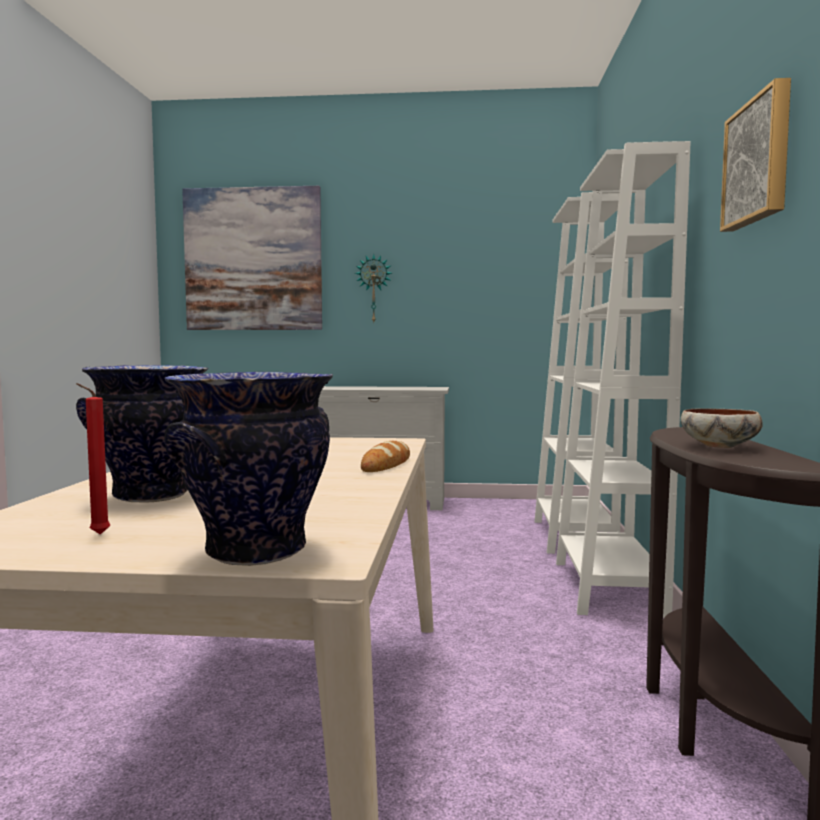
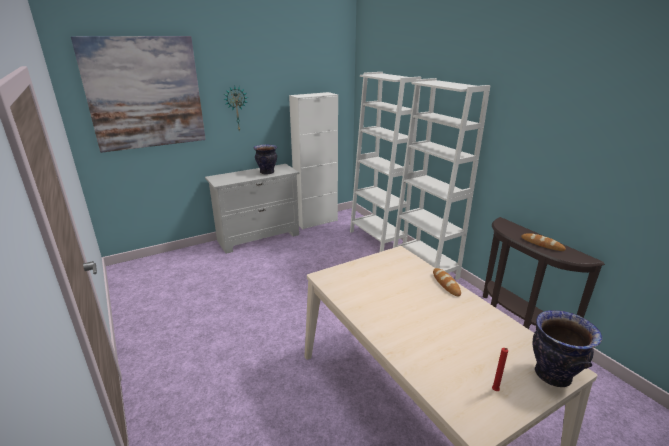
camera: 35 degrees left, 20 degrees up
(152, 496) = (440, 353): vase -> vase (267, 172)
(495, 503) = (316, 221): none -> white cabinet
(720, 447) = (542, 244): bowl -> bread
(759, 161) = (549, 125): picture -> none

